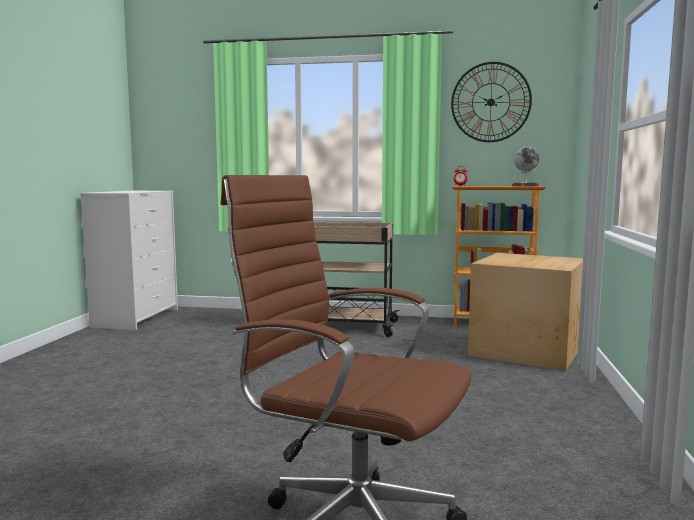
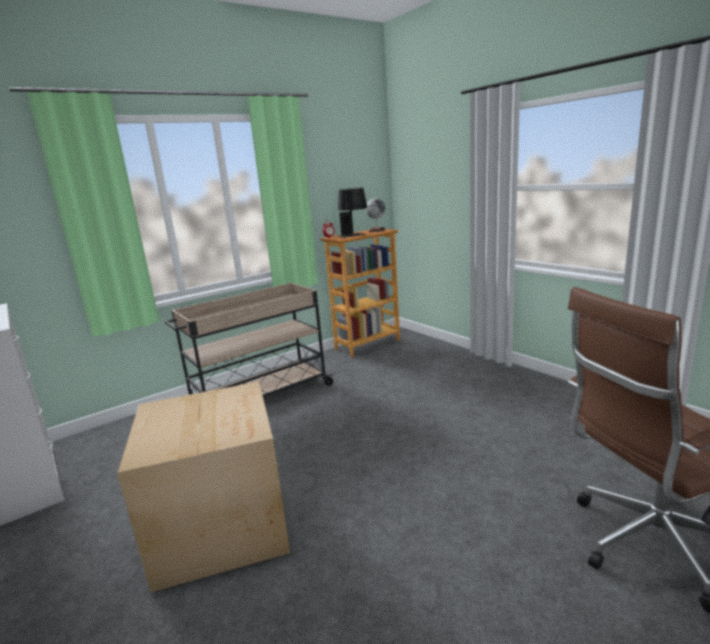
camera: 45 degrees left, 10 degrees up
(484, 186) = (353, 235): none -> black table lamp
(491, 102) = (336, 161): wall clock -> none
(528, 350) = (429, 357): cardboard box -> cardboard box (223, 524)

